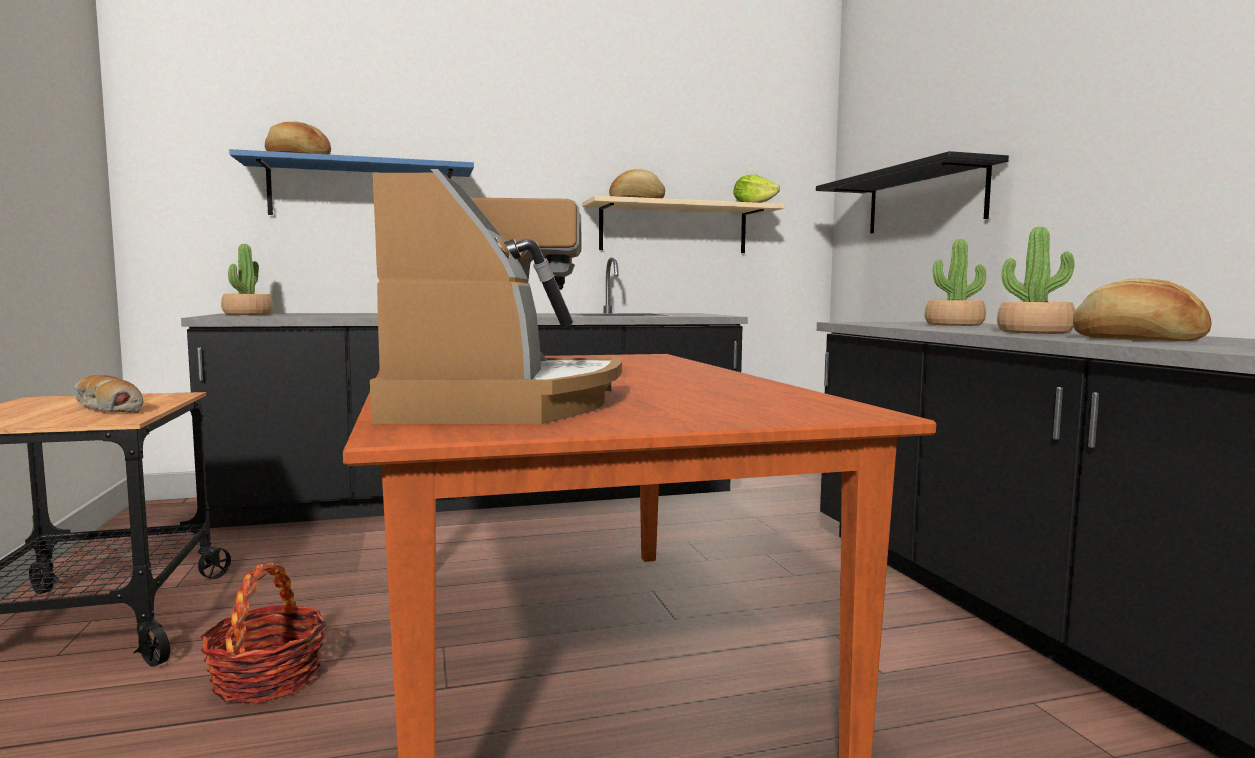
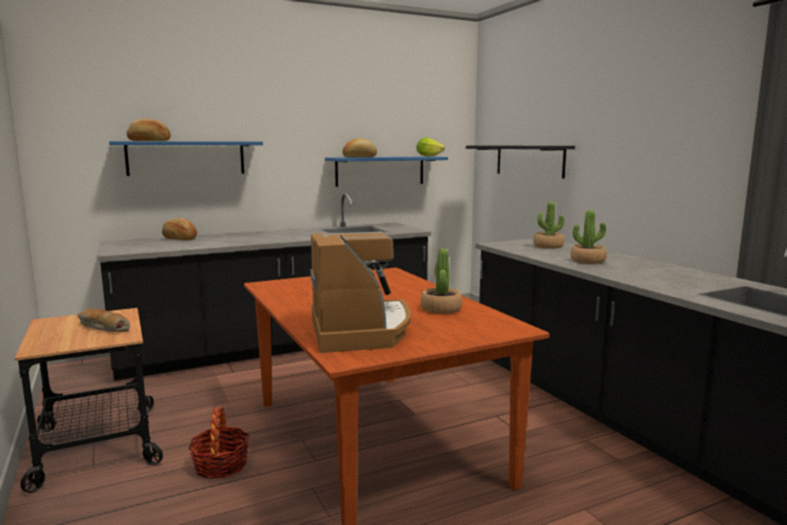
camera: 10 degrees left, 5 degrees up
(247, 314) = (124, 244): potted plant -> potted plant (440, 309)
(673, 228) = (380, 171): beige shelf -> blue shelf
(1137, 339) = (631, 272): bread -> bread (179, 239)

